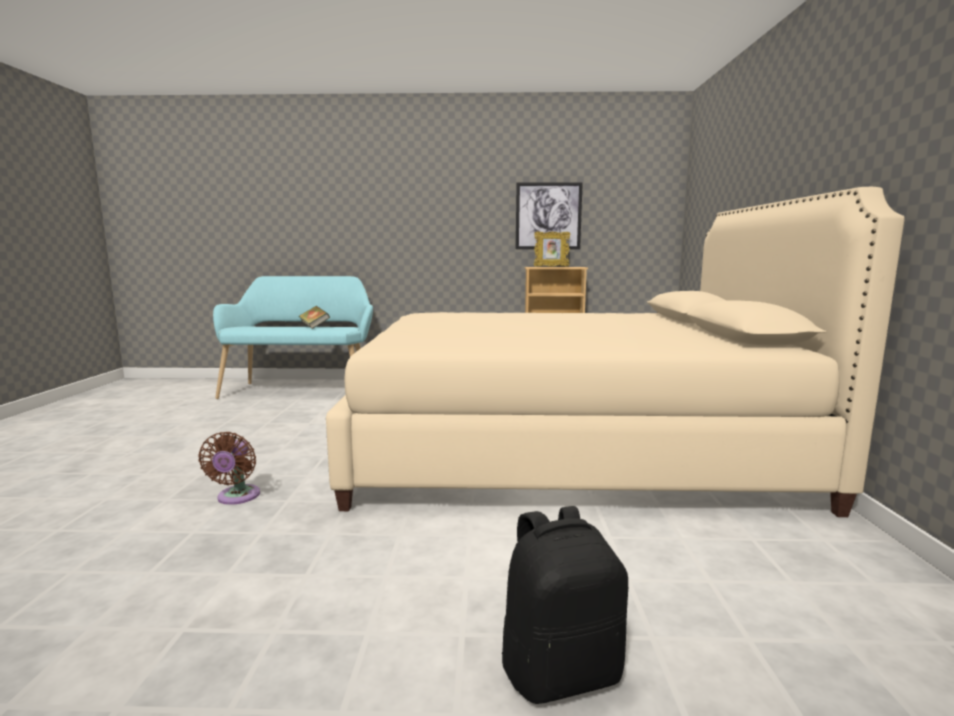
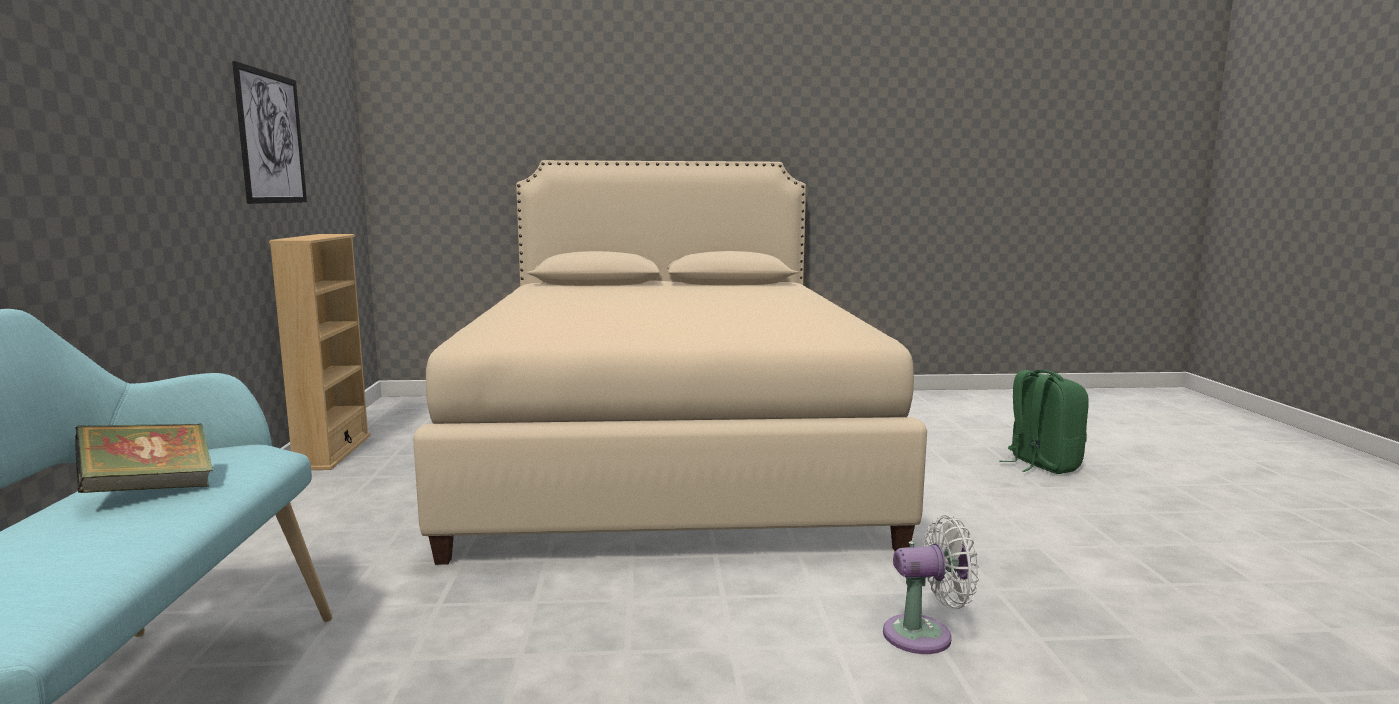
camera: 95 degrees left, 0 degrees up
(237, 497) = (925, 635): brown fan -> white fan
(551, 266) = (305, 236): picture frame -> none
(560, 671) = (1041, 465): black backpack -> green backpack

